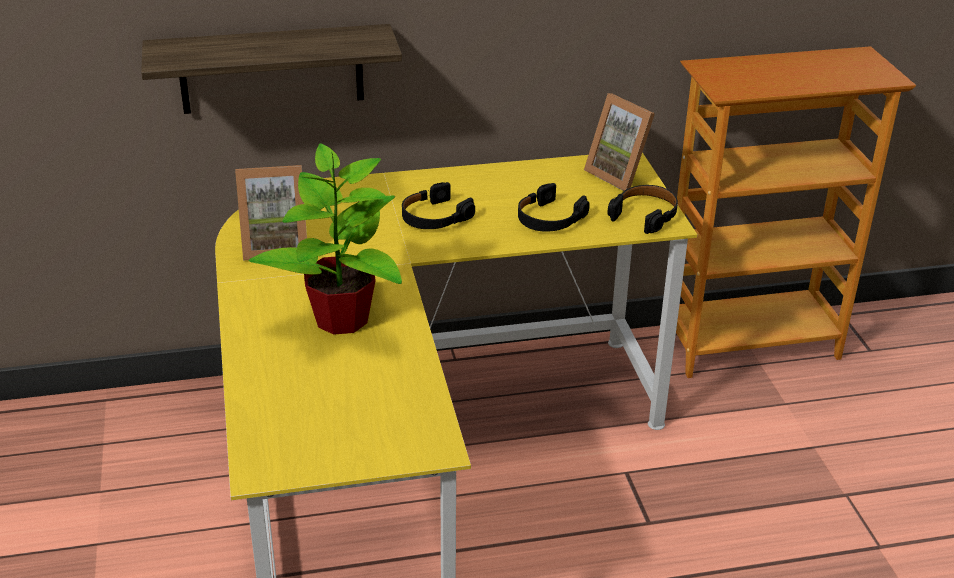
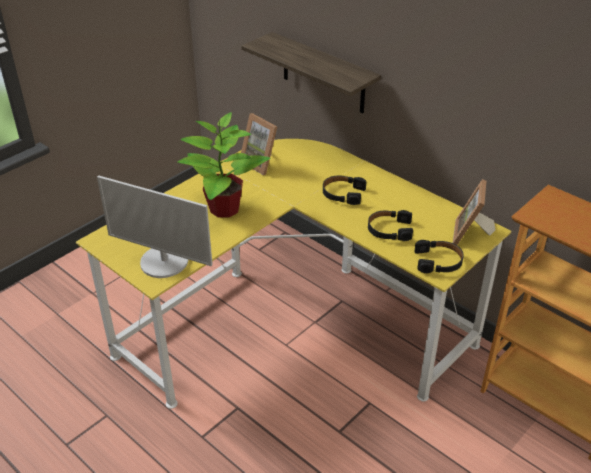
camera: 55 degrees right, 5 degrees up
(401, 421) = (164, 262): none -> monitor

